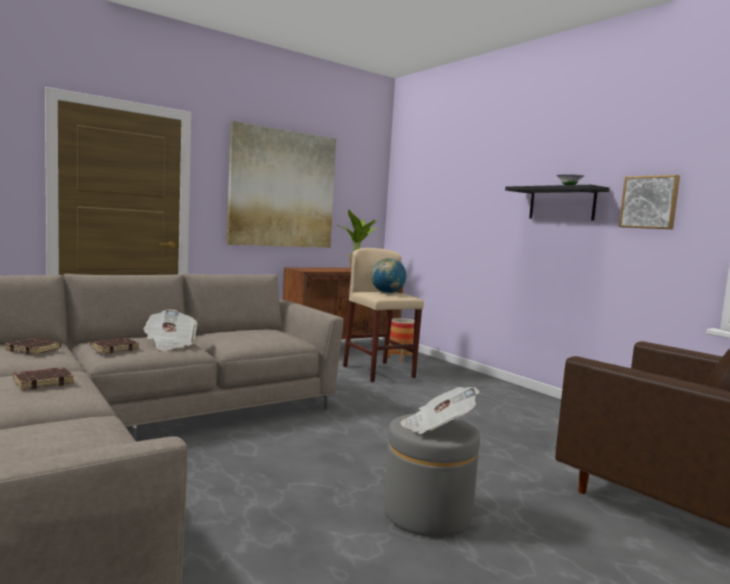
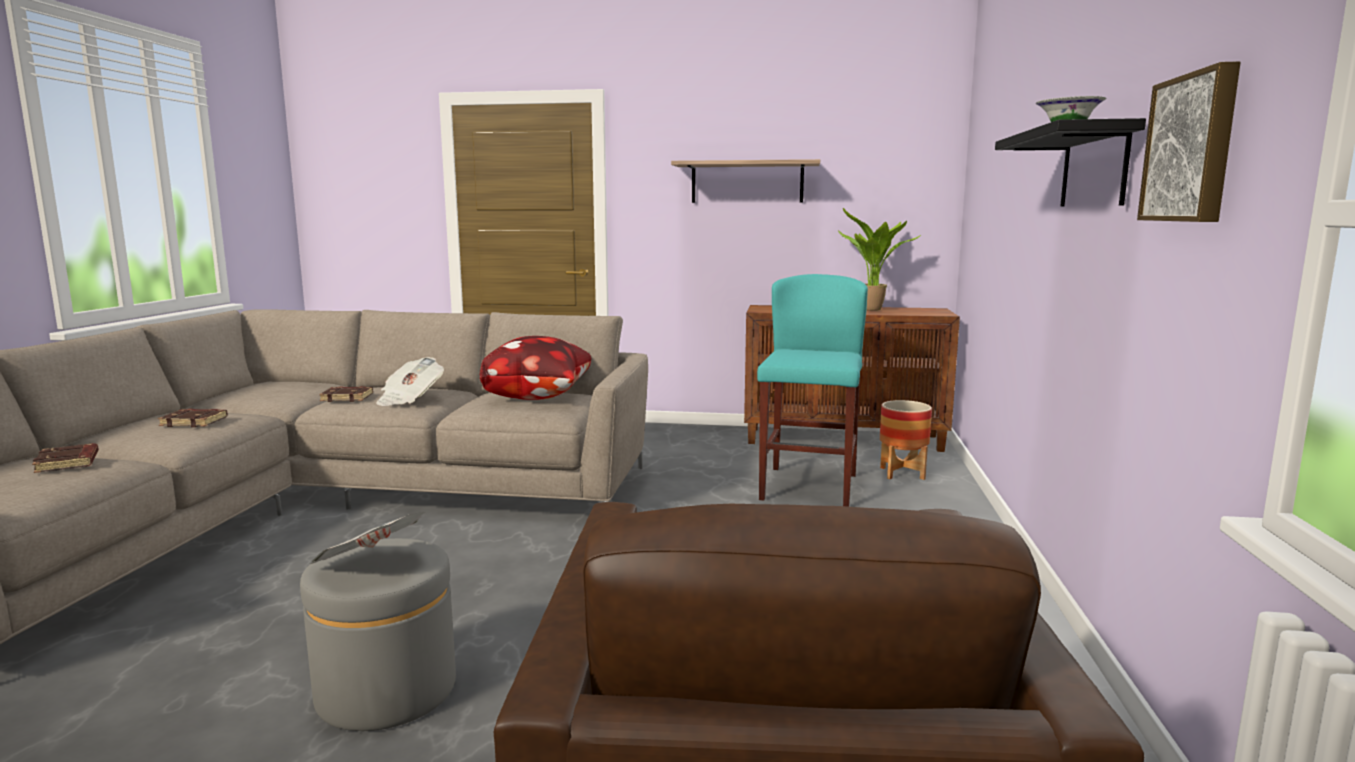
camera: 45 degrees right, 5 degrees up
(34, 350) = (291, 390): brown book -> brown book (69, 463)
(255, 332) = (541, 397): none -> pillow
(282, 189) = (747, 182): picture -> shelf
(378, 372) = (809, 487): beige stool -> turquoise stool
(387, 293) = (813, 354): globe -> none

